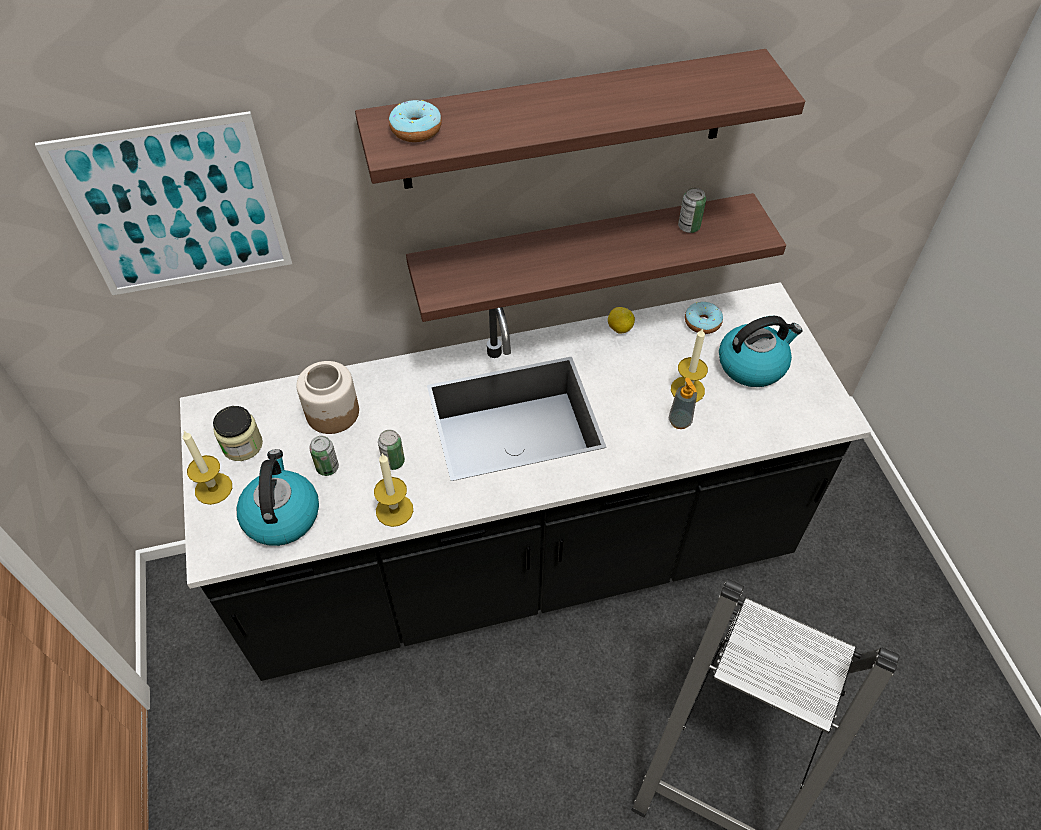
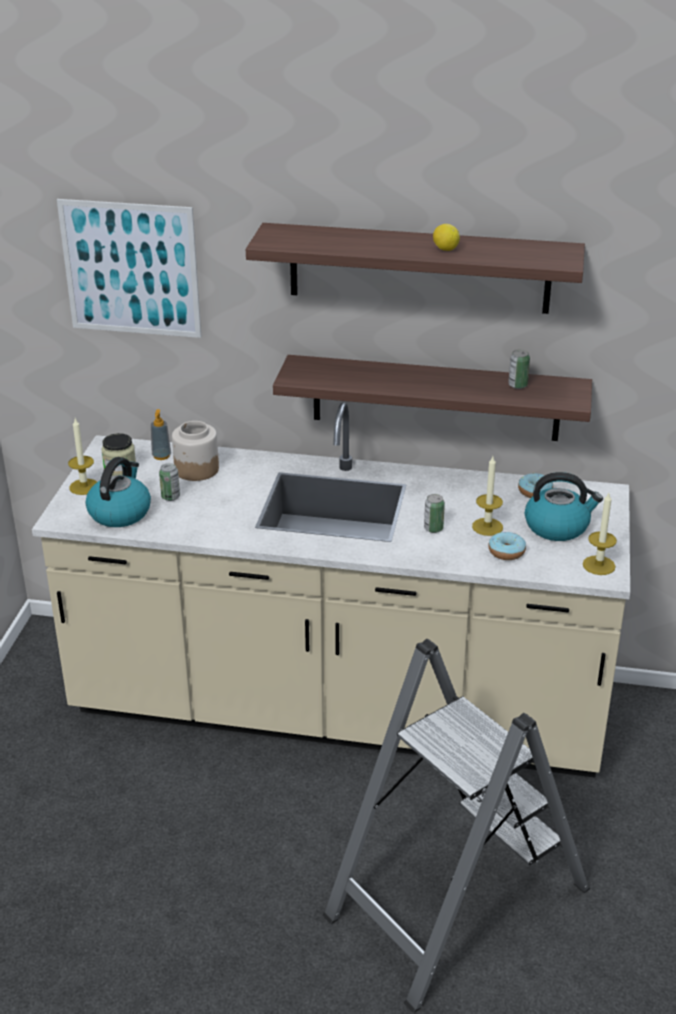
camera: 25 degrees right, 20 degrees down
(393, 461) = (220, 506): can -> can (433, 528)
(394, 510) = (201, 531): candle -> candle (599, 565)
(416, 130) = (292, 237): donut -> donut (506, 552)
(520, 561) = (338, 710): black counter -> beige counter
(619, 329) = (459, 478): lemon -> lemon (445, 249)
(680, 421) = (465, 543): soap dispenser -> soap dispenser (161, 456)

